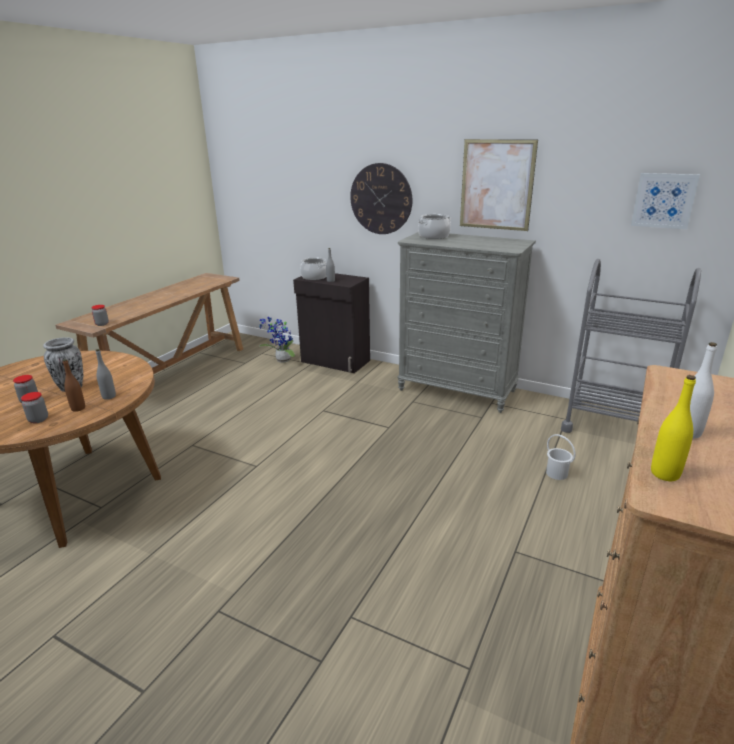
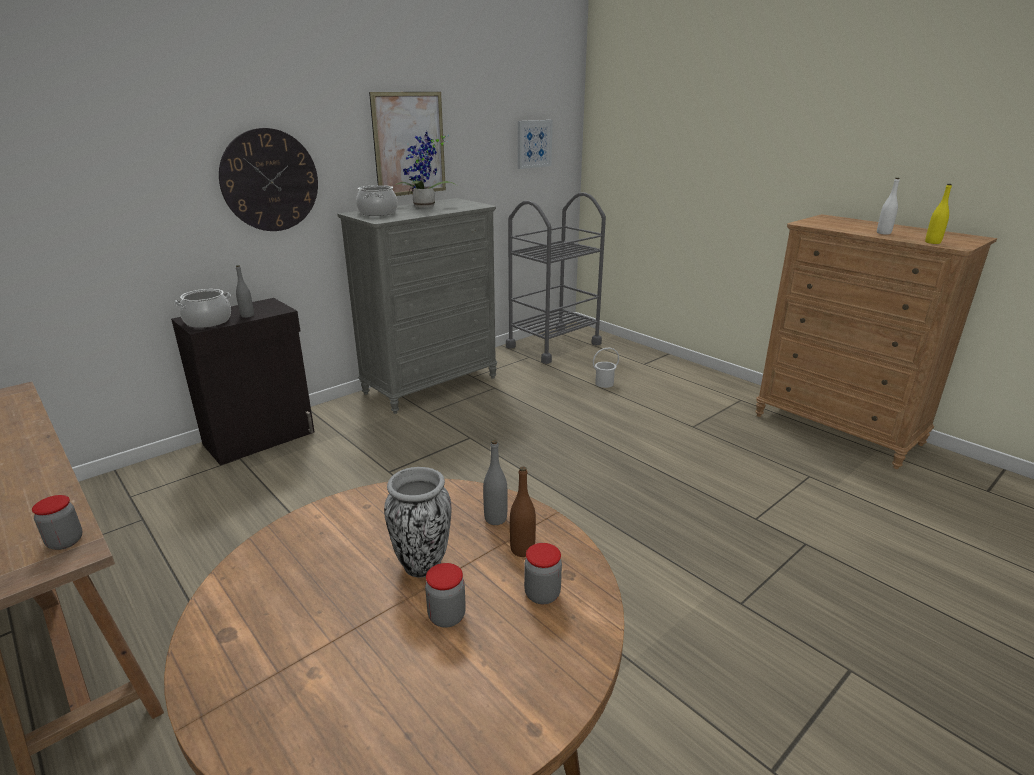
camera: 70 degrees left, 0 degrees up
(281, 360) = (190, 481): potted plant -> potted plant (425, 207)

